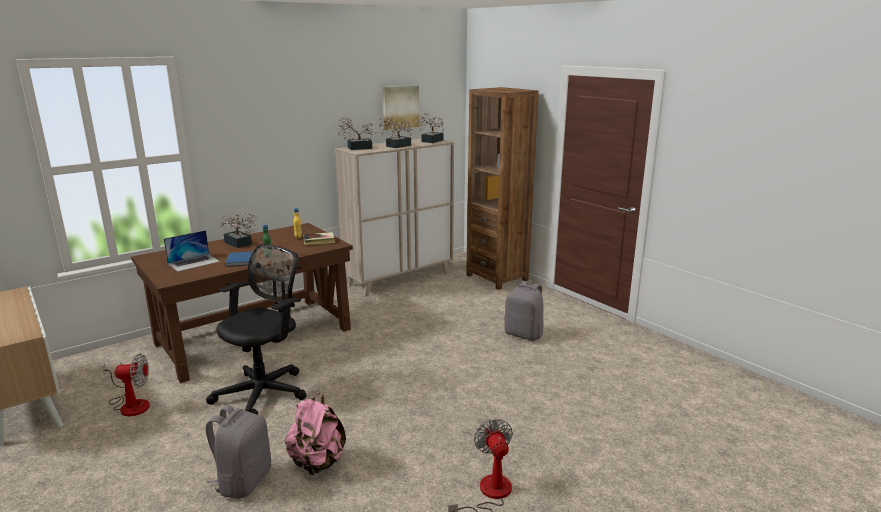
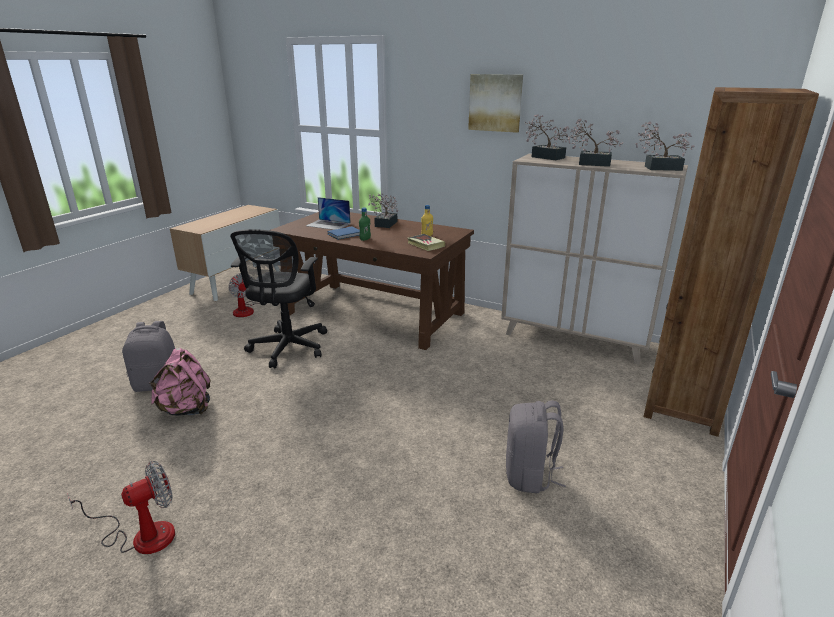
camera: 65 degrees right, 5 degrees up
(265, 391) = (287, 349): black office chair -> black office chair turned 90 degrees clockwise
(400, 107) = (645, 112): picture -> picture (495, 103)

